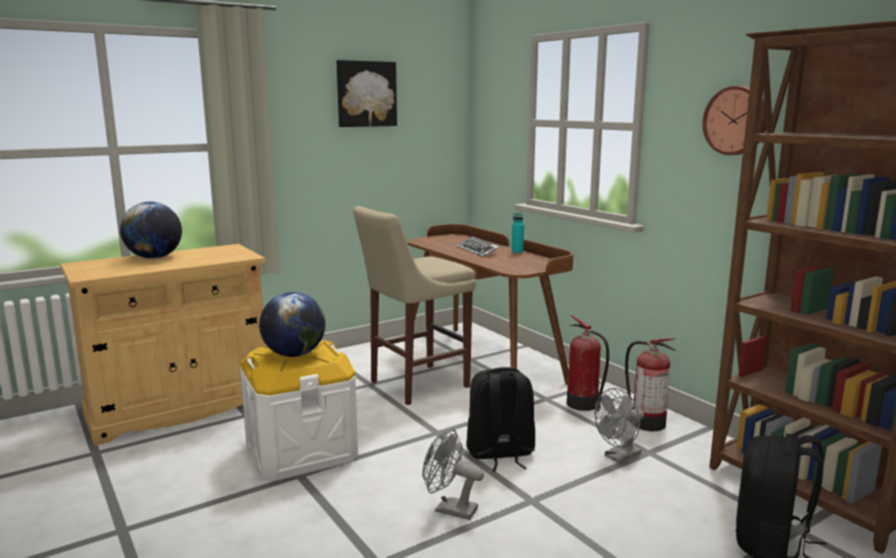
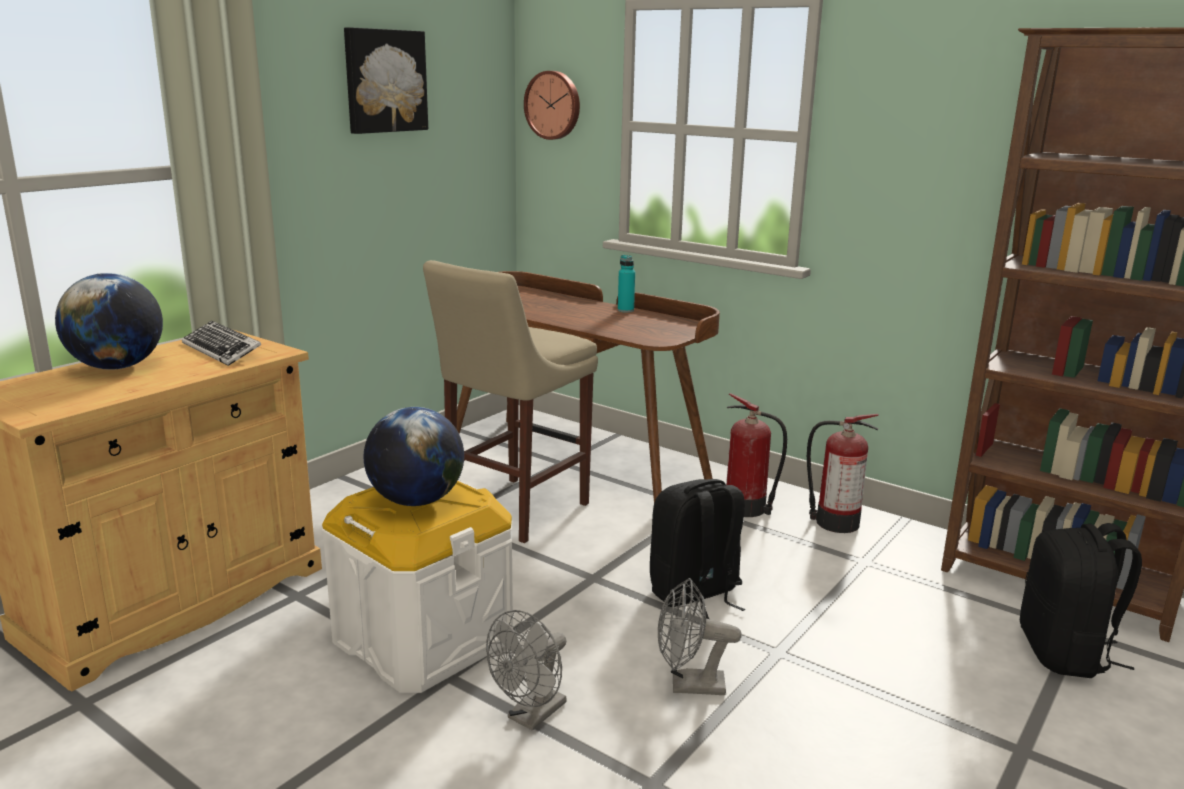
camera: 20 degrees left, 5 degrees up
(478, 250) = (570, 311): keyboard -> keyboard (222, 350)
(619, 457) = (836, 574): grey fan -> grey fan (531, 716)
(736, 120) = (954, 134): wall clock -> wall clock (553, 105)

